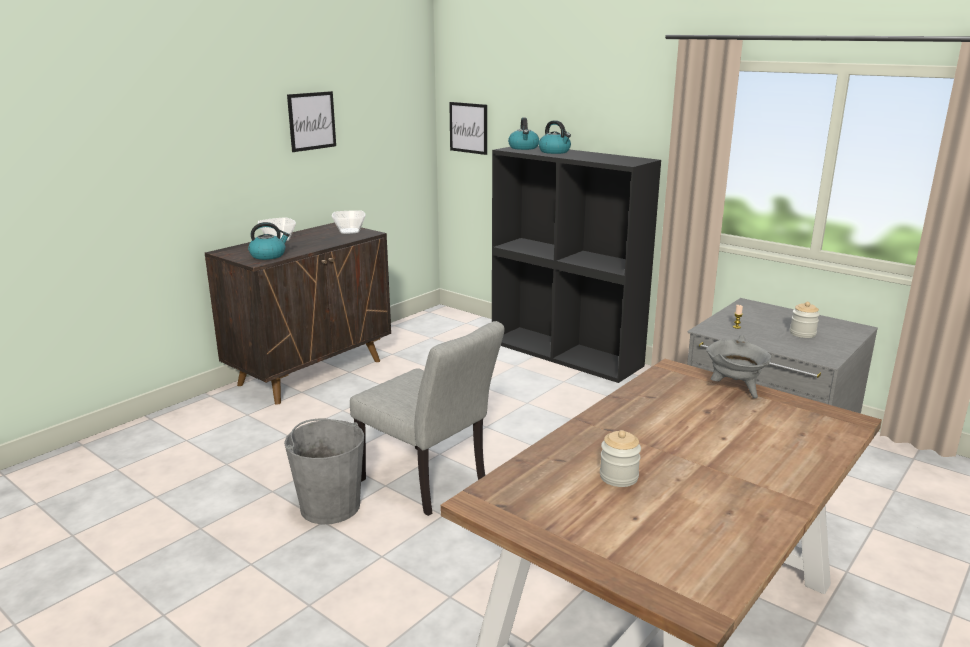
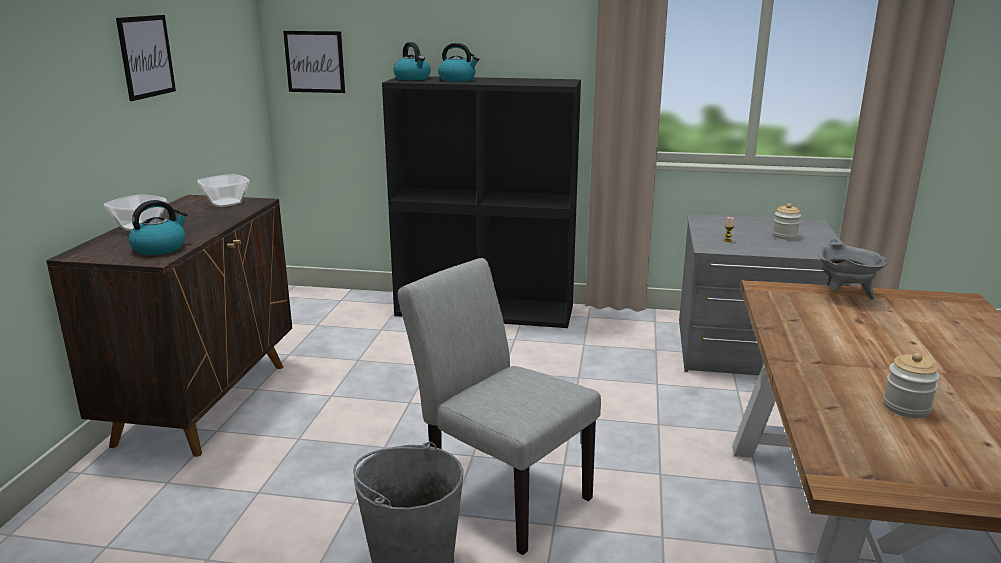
camera: 30 degrees left, 0 degrees up
(429, 483) = (499, 493): grey chair -> grey chair turned 150 degrees counterclockwise

